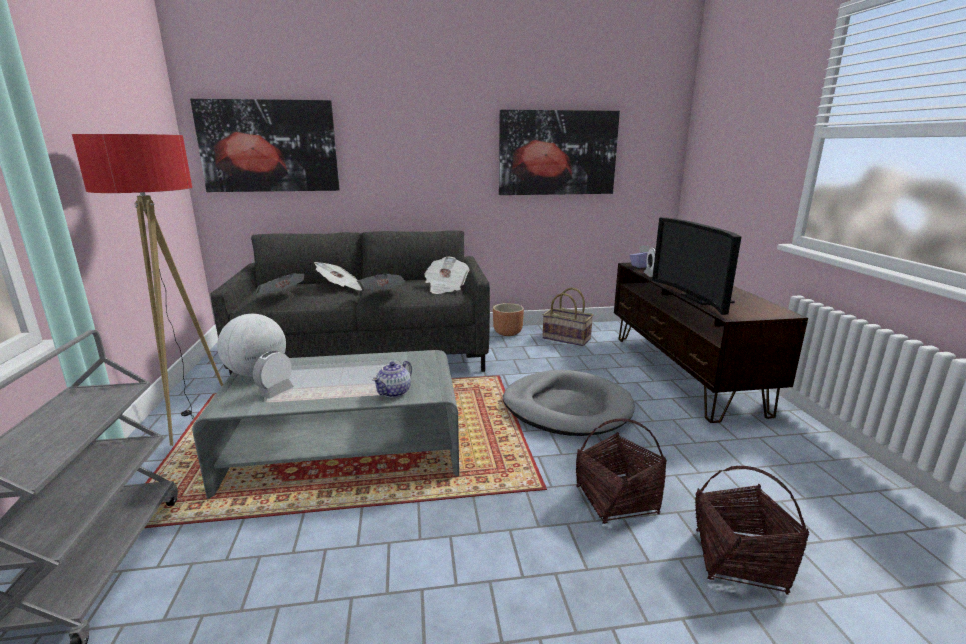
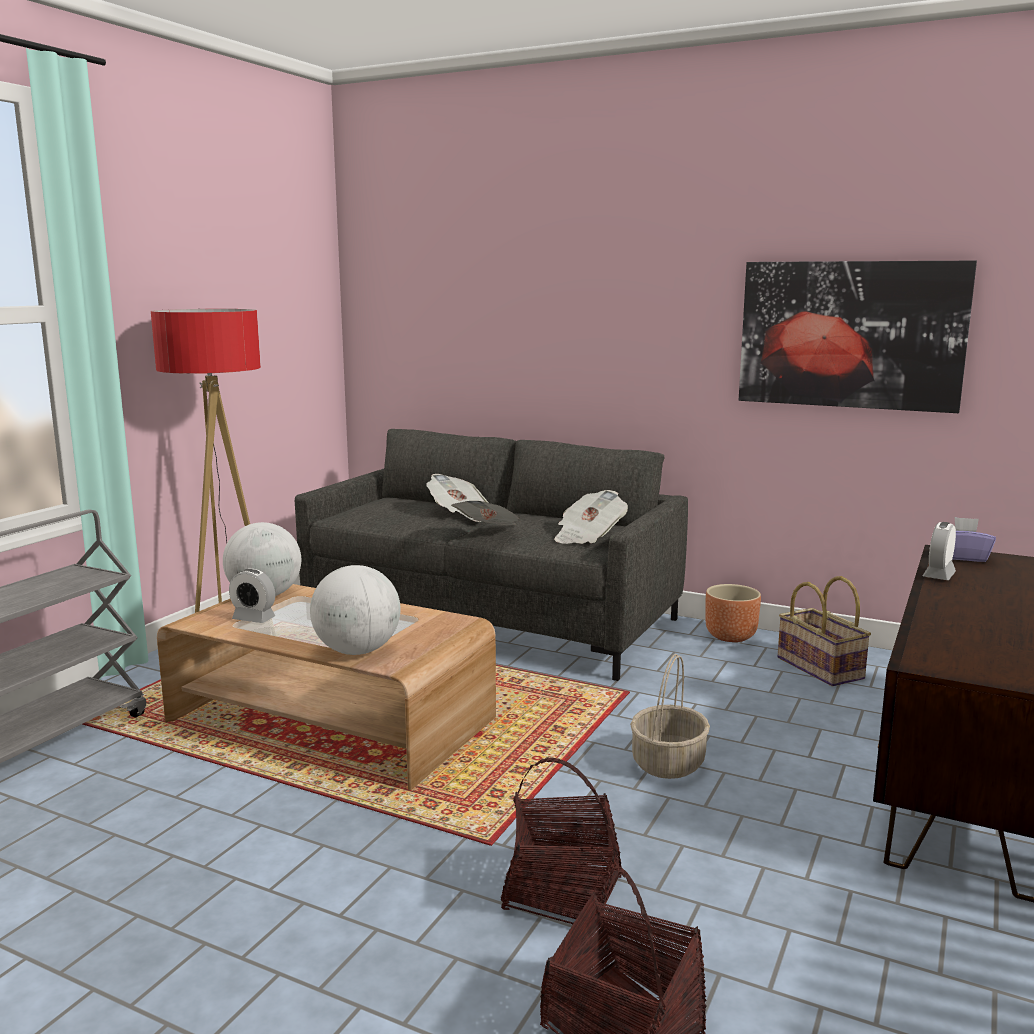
camera: 35 degrees right, 5 degrees down
(269, 146) = (430, 314): picture -> none
(275, 391) = (253, 618): alarm clock -> alarm clock turned 135 degrees counterclockwise
(281, 297) = (376, 514): newspaper -> none
(344, 451) = (331, 721): grey coffee table -> brown coffee table
(394, 392) = (357, 651): teapot -> globe
(567, 407) = (667, 763): grey dog bed -> basket
(700, 299) = (933, 627): television -> none

